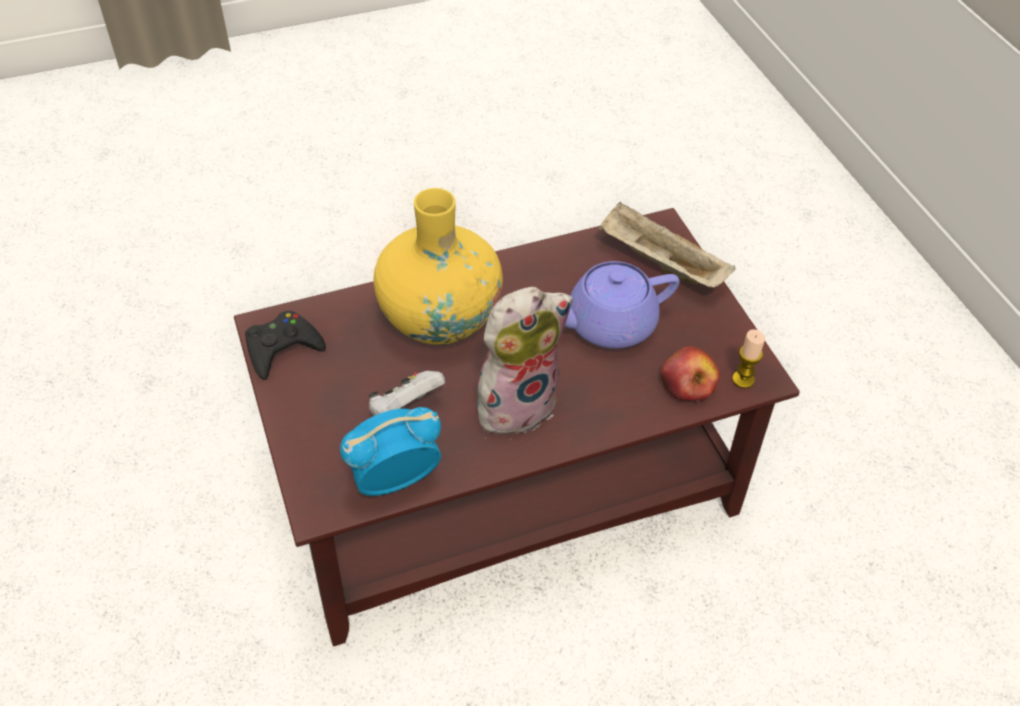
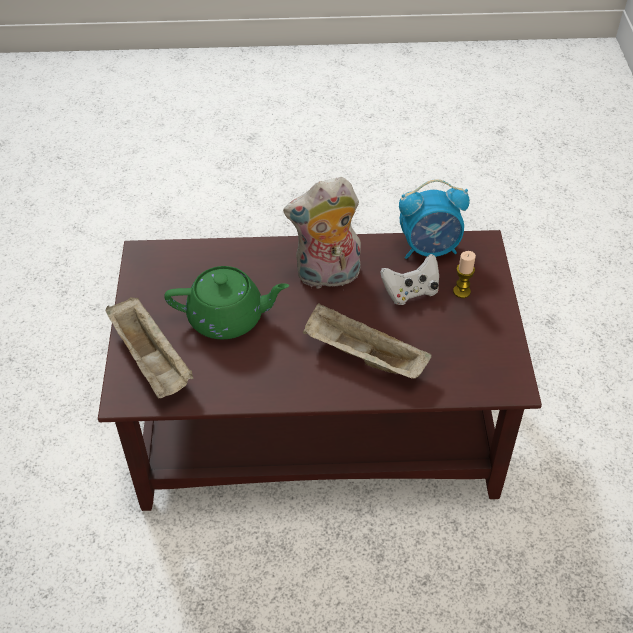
camera: 160 degrees left, 0 degrees up
(282, 348) = (500, 361): black game controller -> none
(440, 318) = (362, 356): yellow vase -> beige tray
(608, 324) = (228, 318): purple teapot -> green teapot
(687, 383) = (197, 262): apple -> none
(743, 379) = (157, 255): candle -> candle (461, 291)

